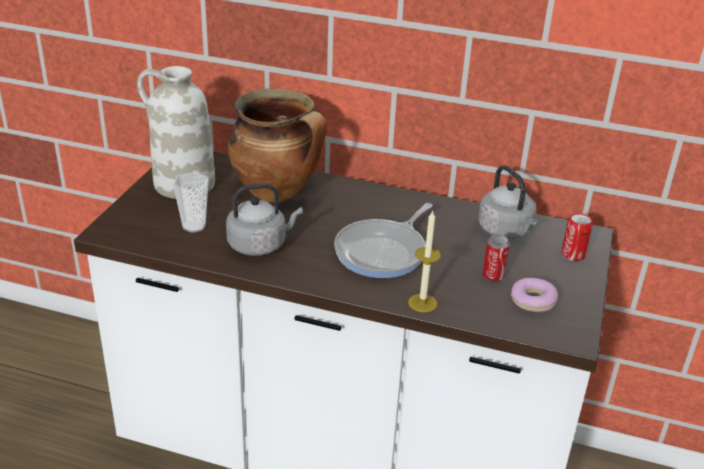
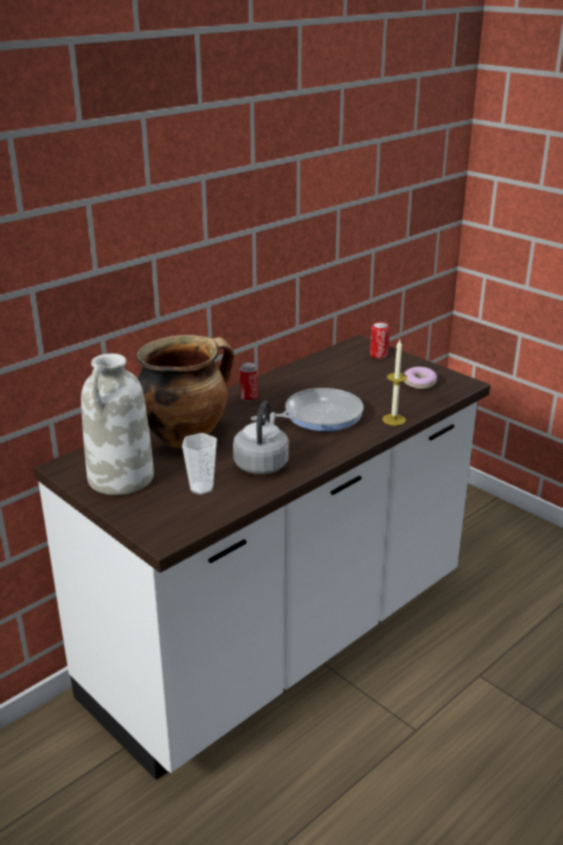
camera: 60 degrees left, 5 degrees down
(384, 252) = (318, 416): frying pan -> frying pan turned 90 degrees counterclockwise
(492, 276) = (382, 387): can -> can (249, 398)
(506, 231) = (332, 366): grey kettle -> none

